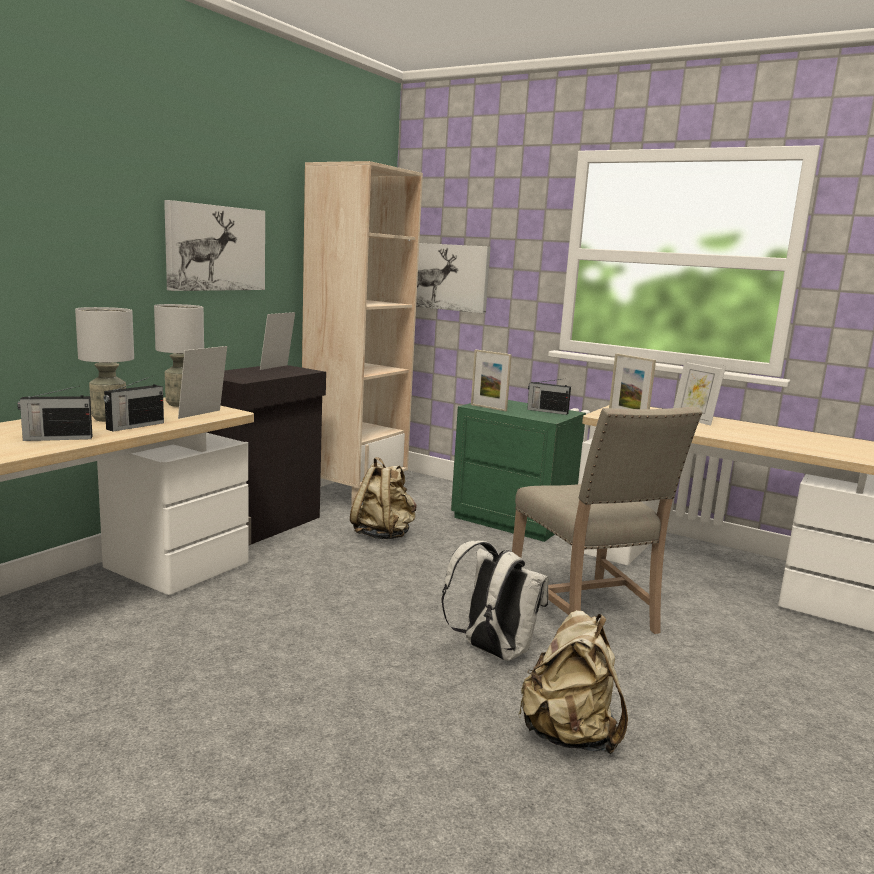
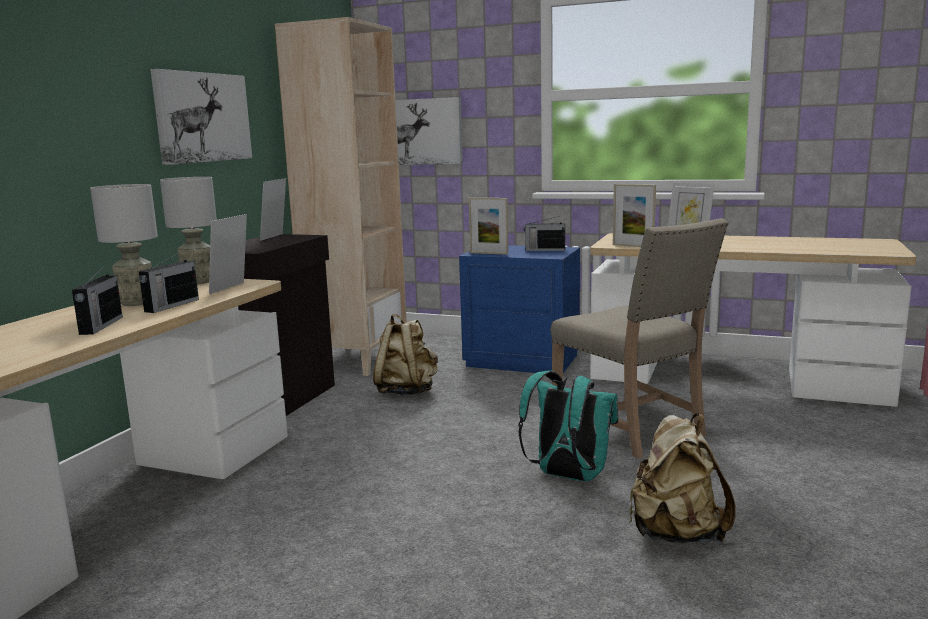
camera: 10 degrees left, 0 degrees up
(56, 438) = (100, 326): radio -> radio turned 60 degrees counterclockwise
(492, 651) = (567, 476): white backpack -> turquoise backpack
(513, 520) = (522, 360): green nightstand -> blue nightstand

